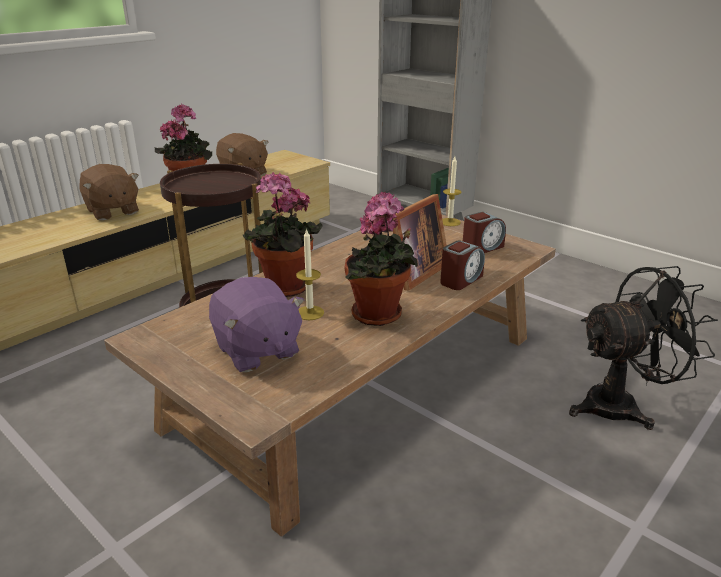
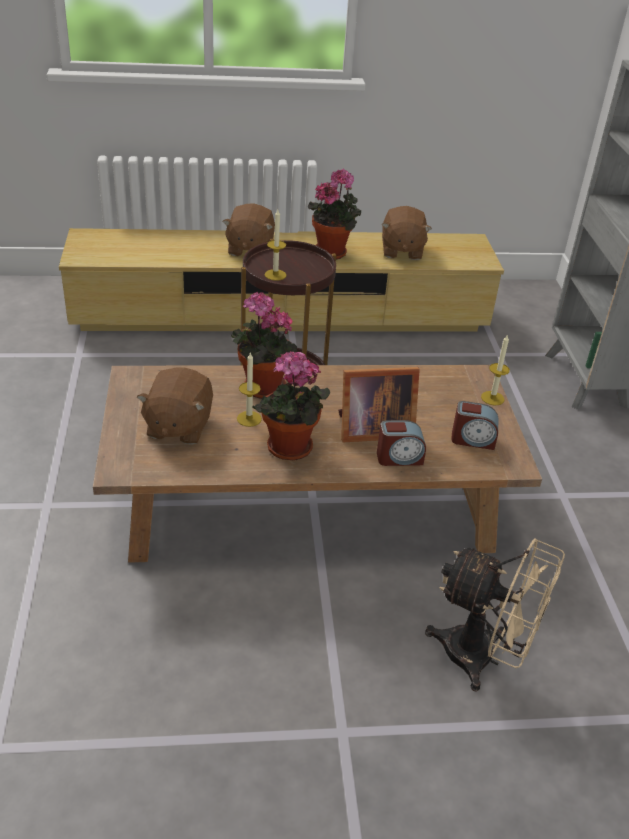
camera: 40 degrees right, 10 degrees up
(208, 192) = (275, 275): none -> candle
(256, 350) = (178, 426): purple plush toy -> brown plush toy
(622, 405) = (482, 658): black fan -> beige fan

